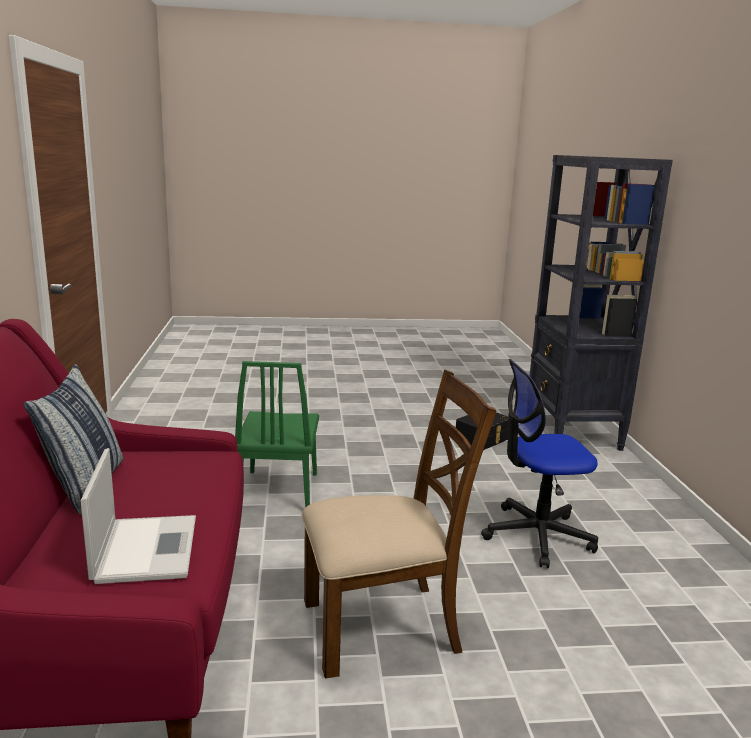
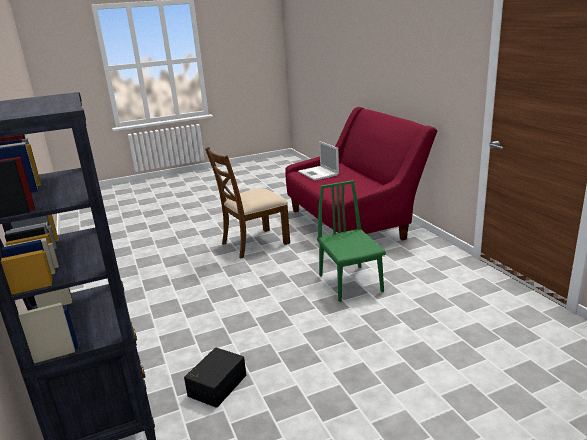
camera: 165 degrees right, 5 degrees up
(85, 486) = (368, 179): pillow -> none
(537, 535) = (182, 295): office chair -> none

